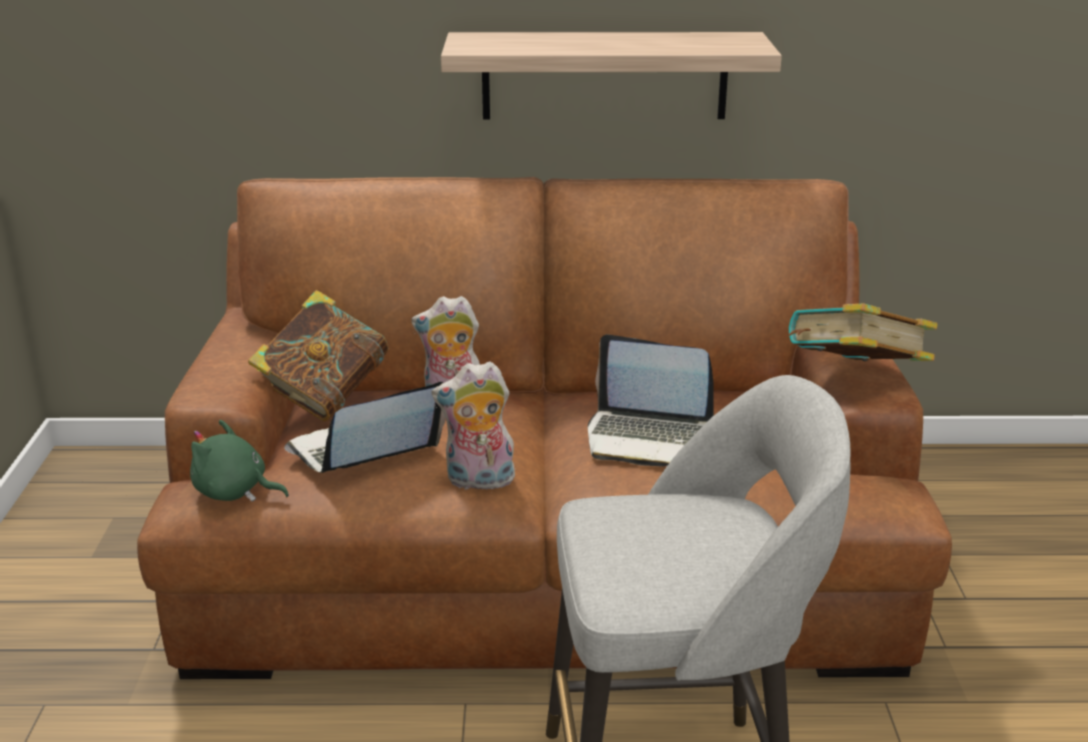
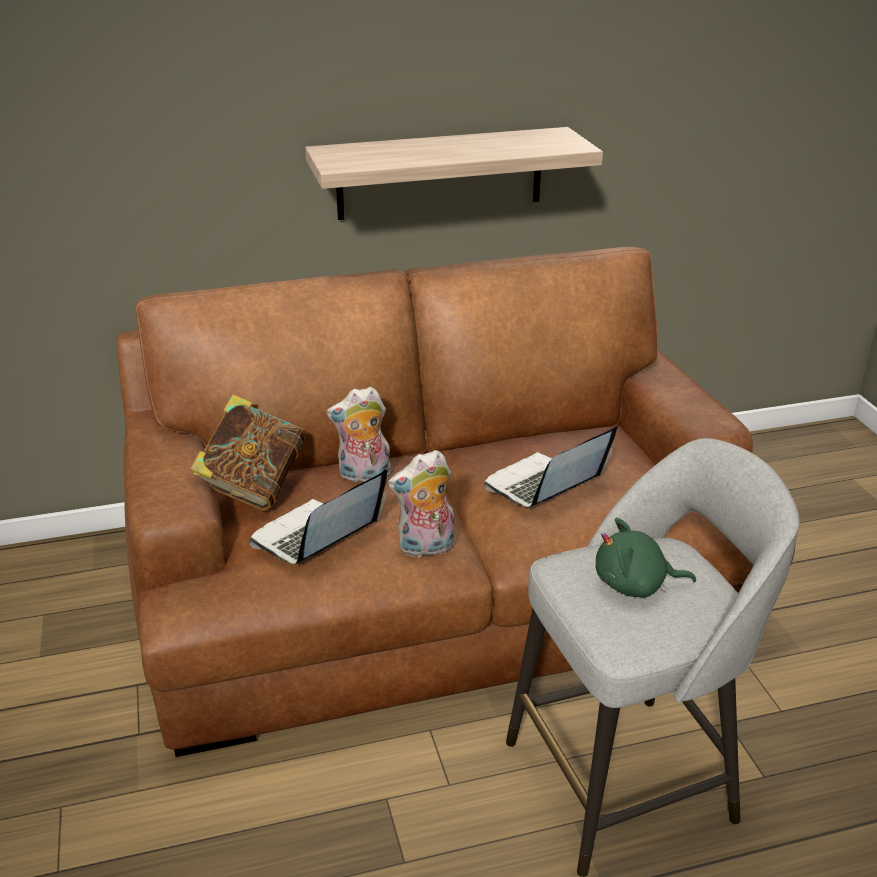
camera: 15 degrees left, 5 degrees up
(234, 492) = (218, 592): green plush toy -> green plush toy (635, 585)
(649, 438) = (544, 486): laptop -> laptop turned 135 degrees clockwise
(855, 379) = (689, 413): book -> none

